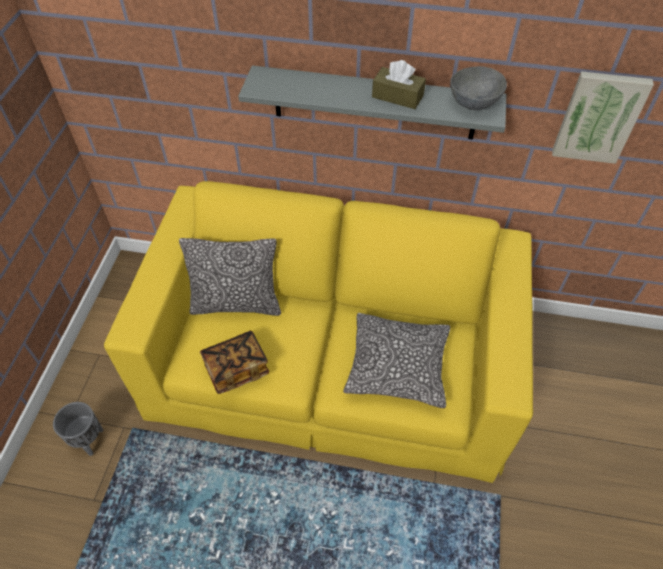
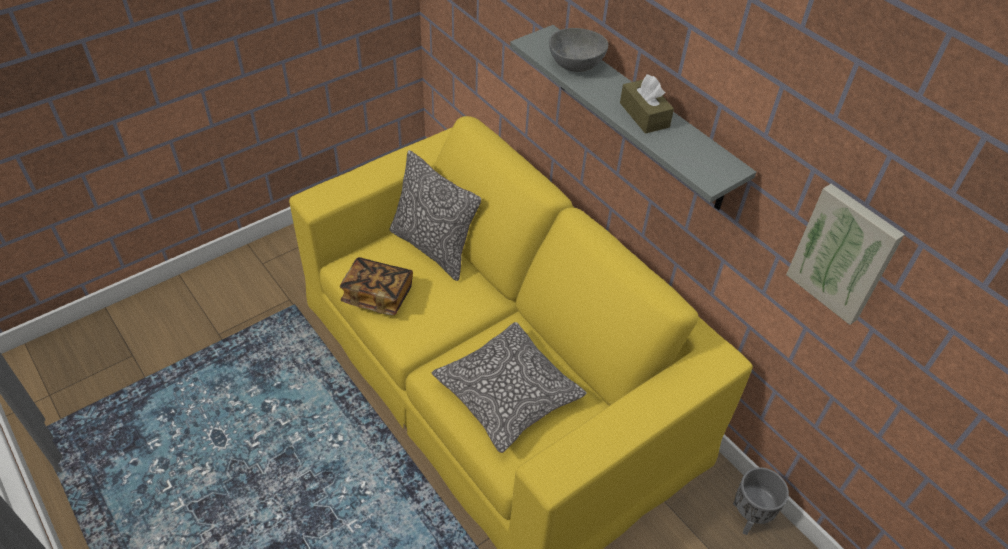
camera: 40 degrees right, 5 degrees down
(90, 440) = (258, 290): grey planter -> grey planter (749, 517)
(475, 103) = (711, 161): grey bowl -> grey bowl (576, 66)

